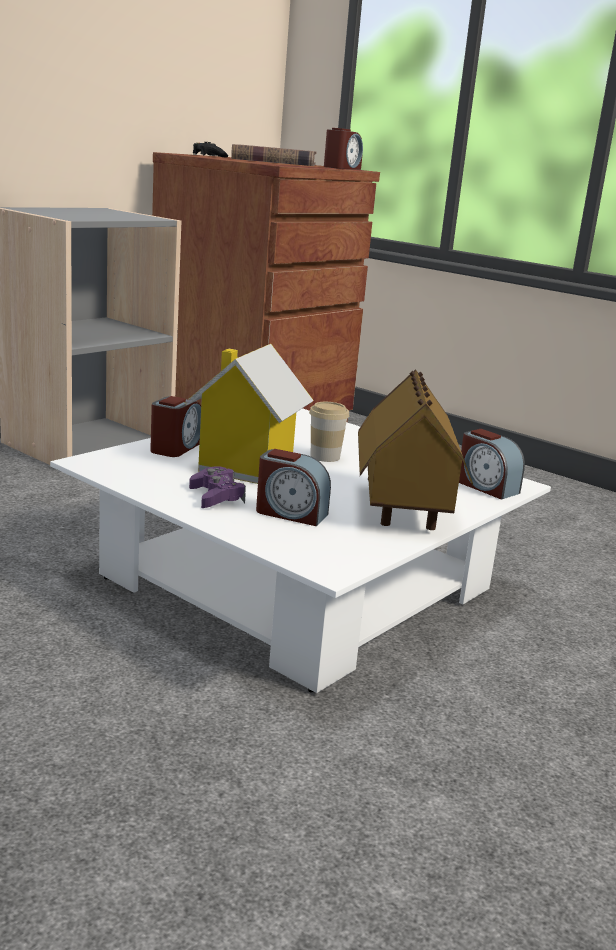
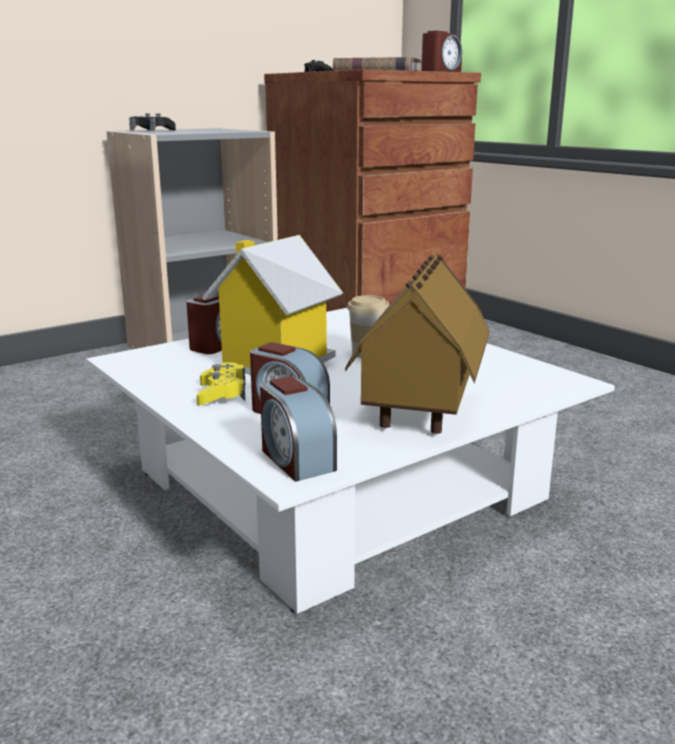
camera: 15 degrees right, 0 degrees up
(46, 210) = (152, 130): none -> black game controller
(216, 496) = (222, 393): purple game controller -> yellow game controller
(486, 487) = (533, 385): alarm clock -> alarm clock (296, 459)

